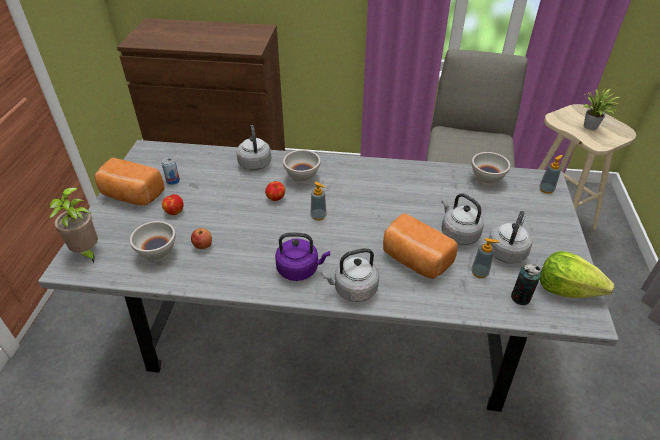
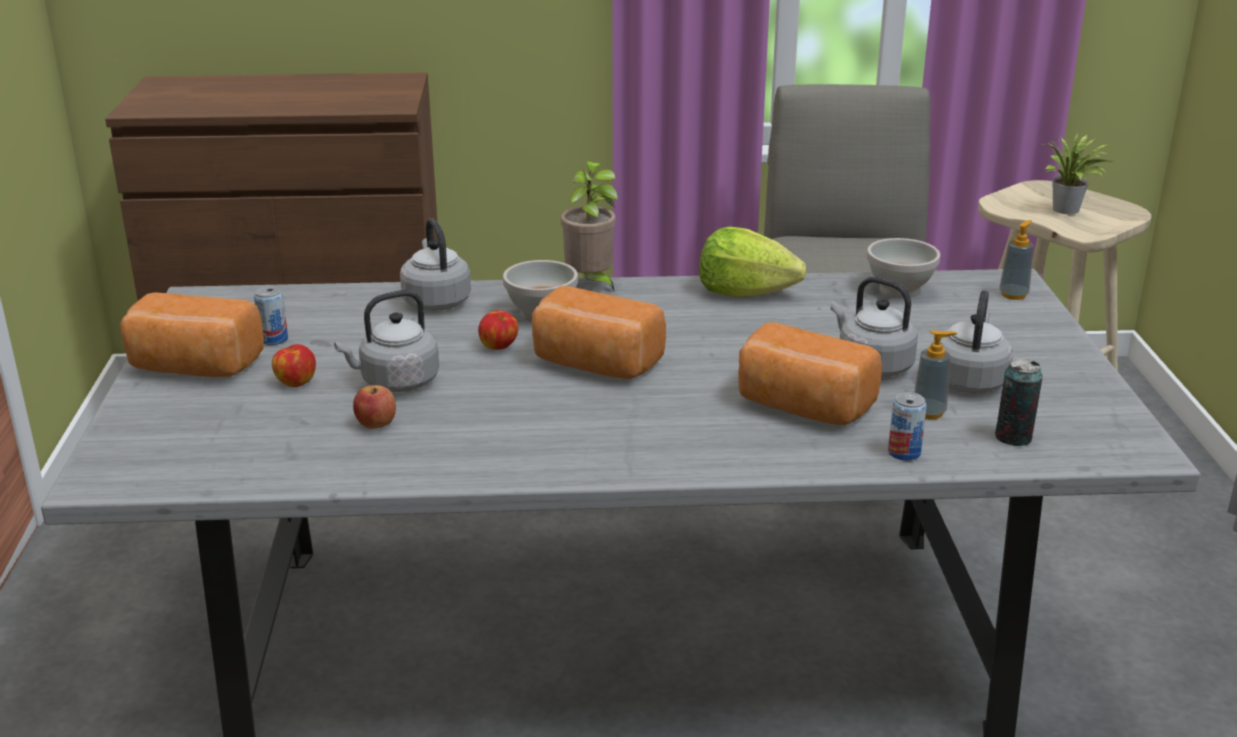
camera: 10 degrees left, 15 degrees down
(87, 252) = (132, 455): potted plant -> potted plant (591, 284)
(157, 254) = (285, 444): white bowl -> none
(300, 269) = (586, 439): purple kettle -> none
(318, 216) = (594, 364): soap dispenser -> bread
(353, 289) = (699, 456): grey kettle -> grey kettle (396, 382)
(459, 301) = (904, 453): none -> can
(566, 289) = (1090, 419): lettuce -> lettuce (745, 292)

